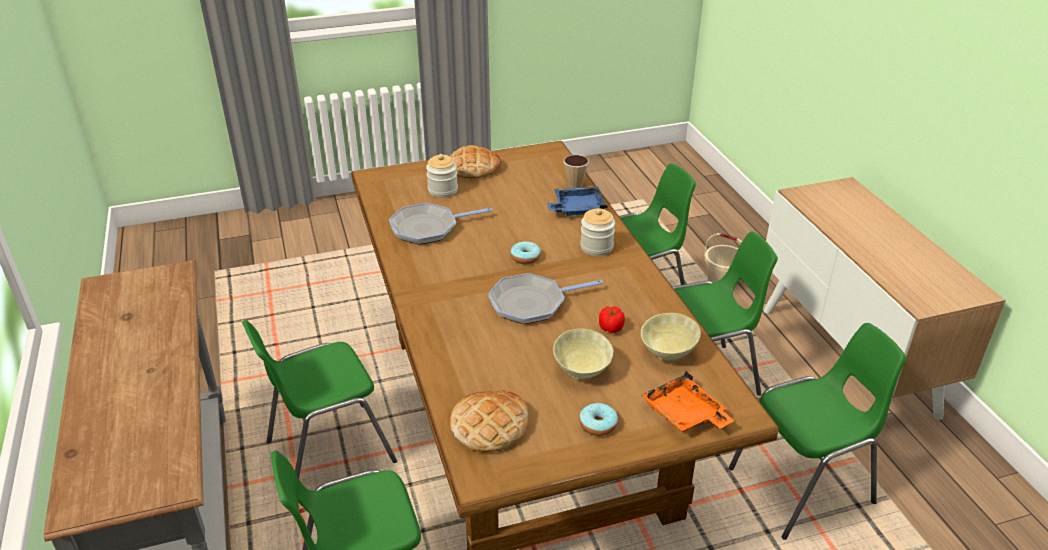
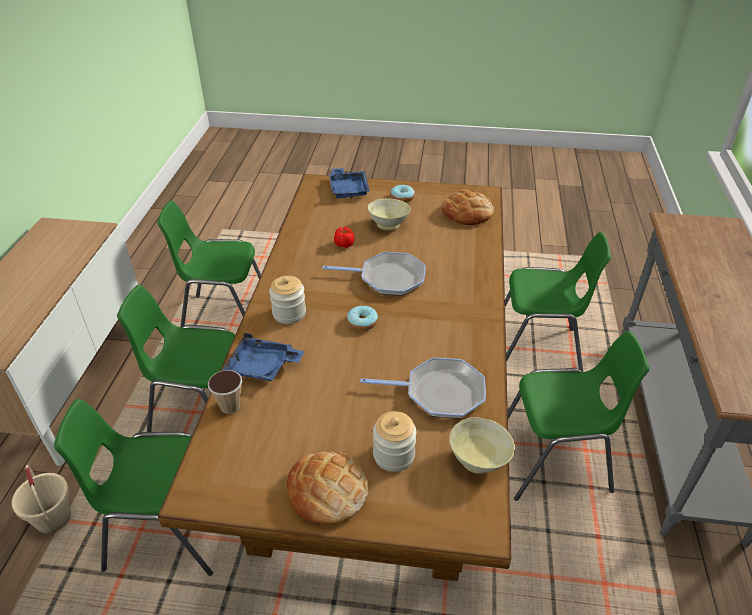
camera: 155 degrees left, 5 degrees up
(667, 353) = (323, 220): beige bowl -> beige bowl (479, 461)
(685, 415) = (348, 189): orange tray -> blue tray

